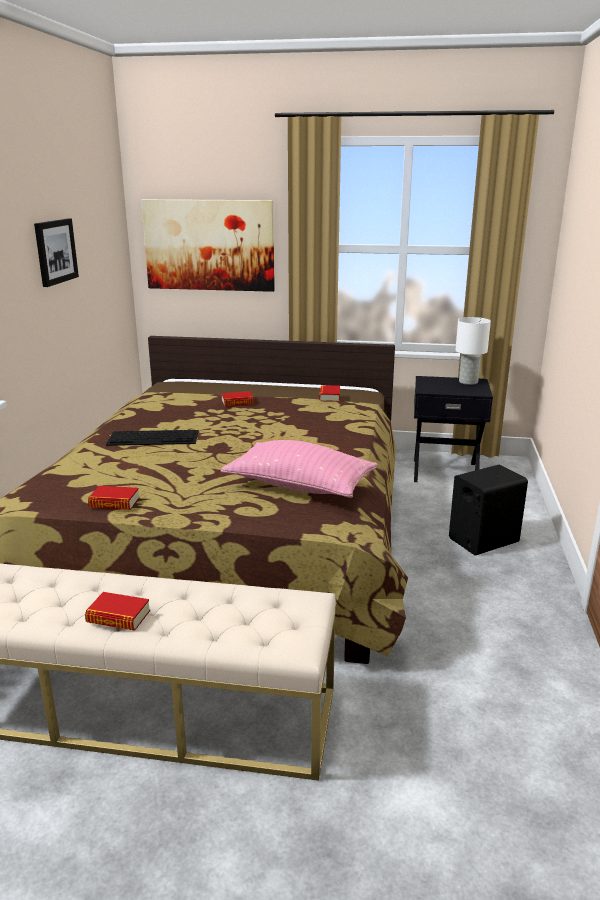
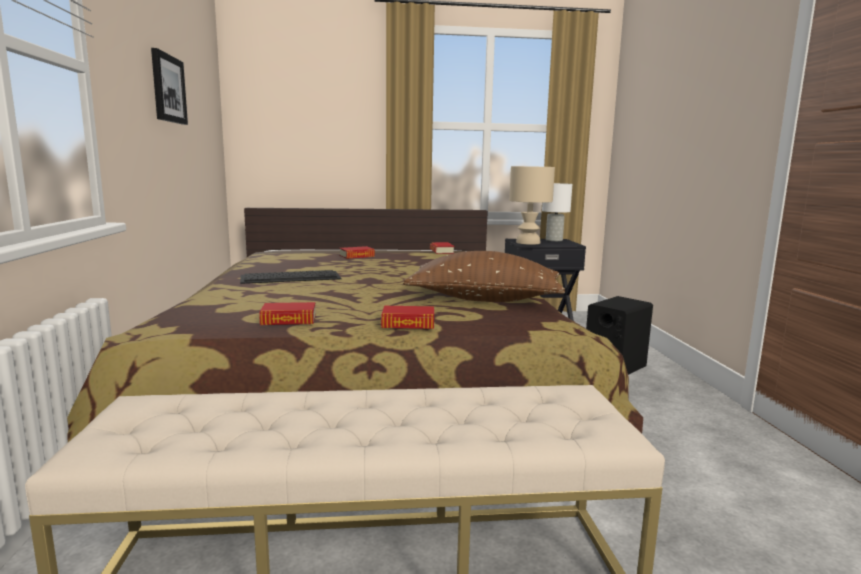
camera: 15 degrees left, 10 degrees down
(118, 617) = (362, 429): book -> book (408, 323)
(209, 245) = (306, 121): picture -> none
(300, 486) = (484, 299): pink pillow -> brown pillow
(433, 387) = (528, 242): none -> beige table lamp

